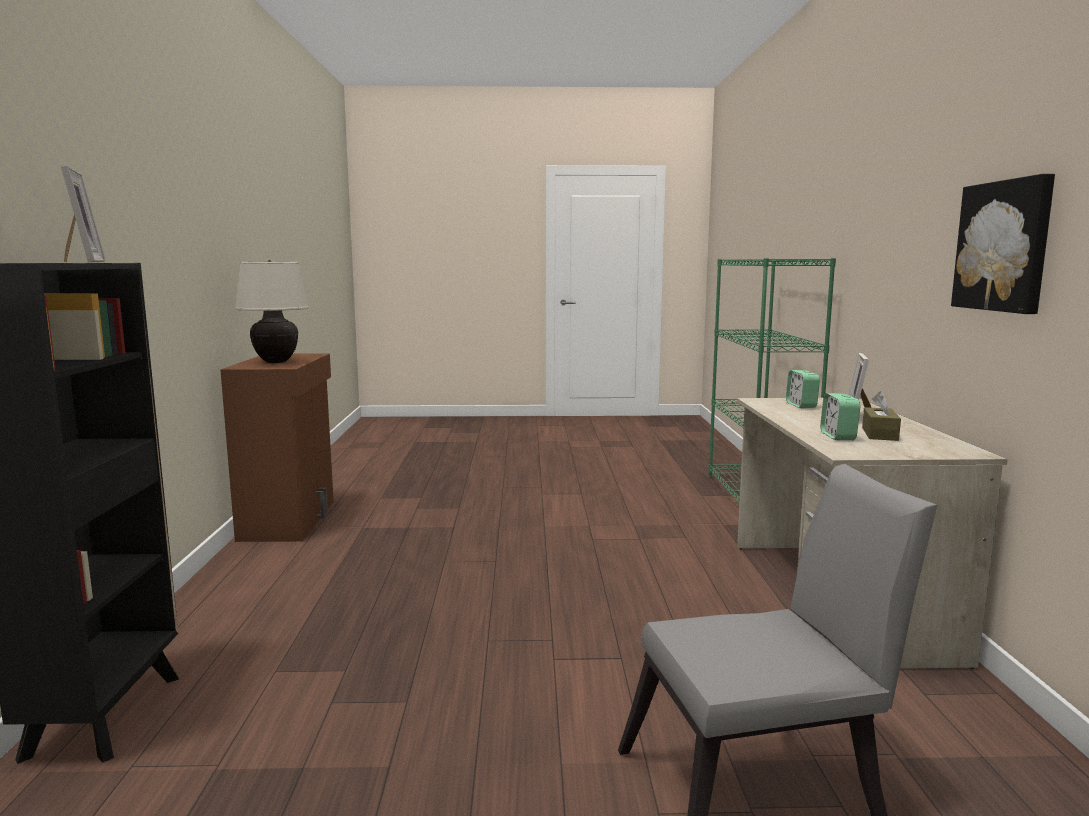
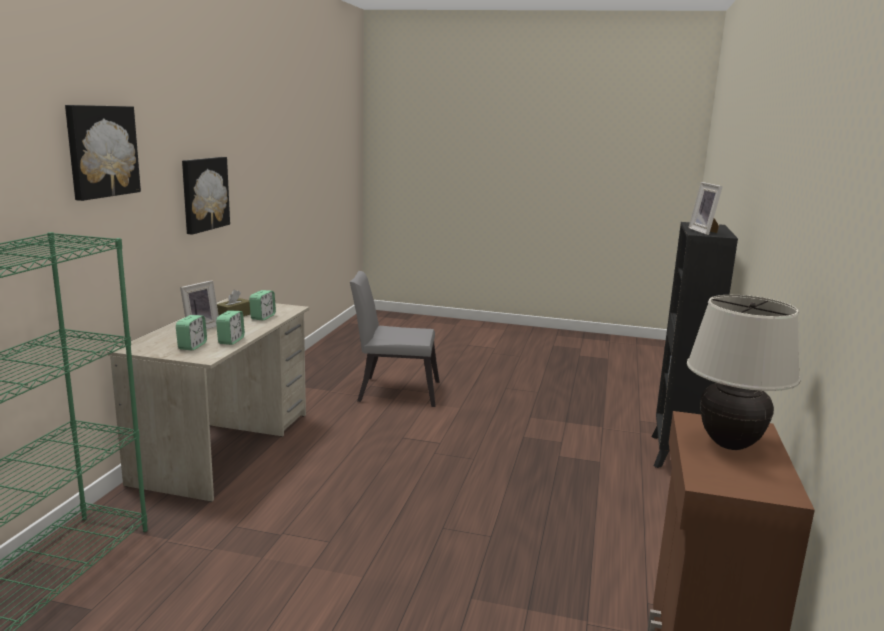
camera: 165 degrees left, 5 degrees up
(782, 412) = (231, 341): none -> alarm clock
(890, 182) = (101, 151): none -> picture

